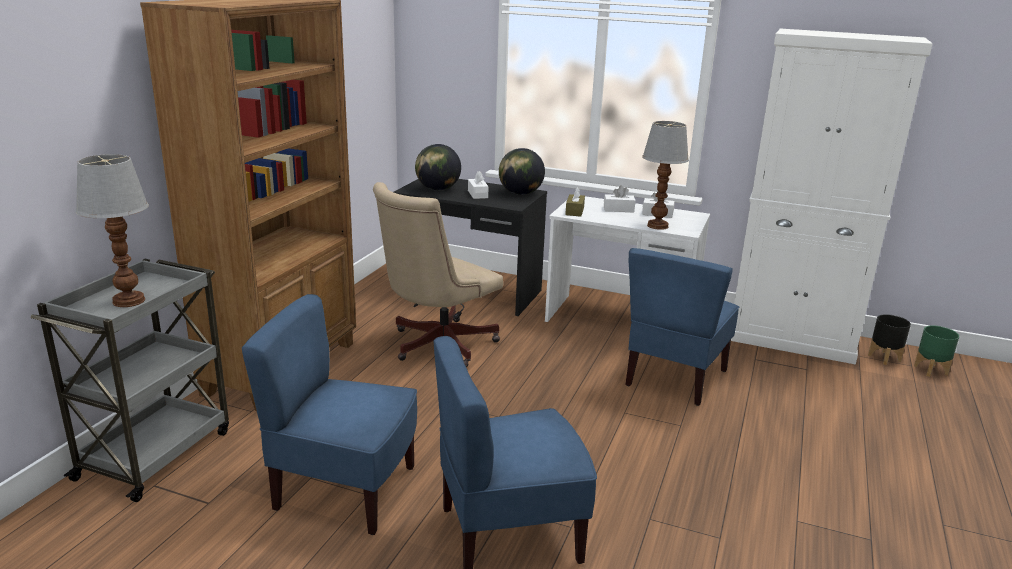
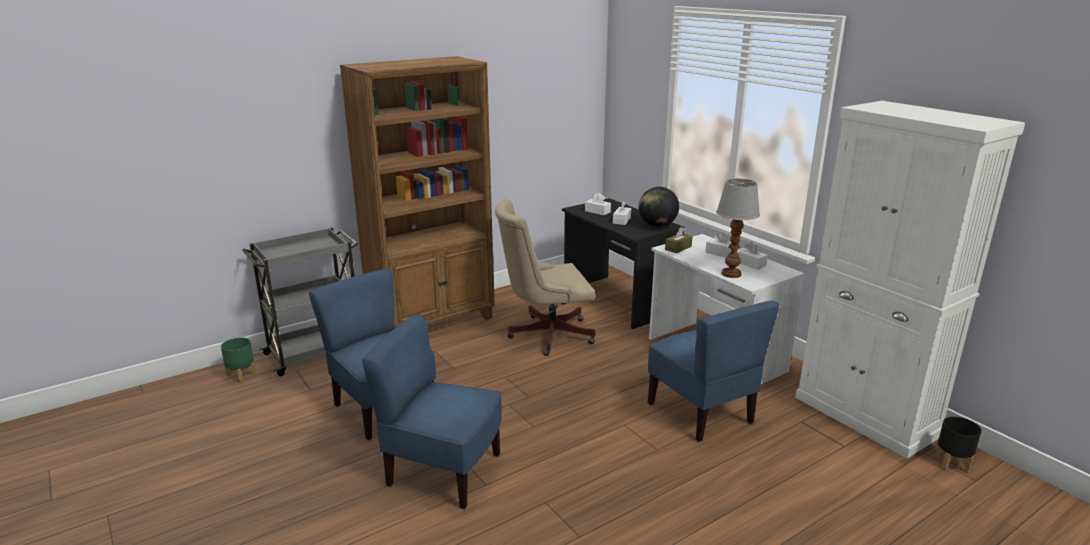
camera: 35 degrees right, 0 degrees up
(128, 301) = (297, 251): table lamp -> none
(438, 189) = (597, 211): globe -> white tissue box
(674, 378) = (701, 413): blue chair -> blue chair turned 90 degrees counterclockwise
(930, 370) = (994, 492): green planter -> green planter (242, 376)

